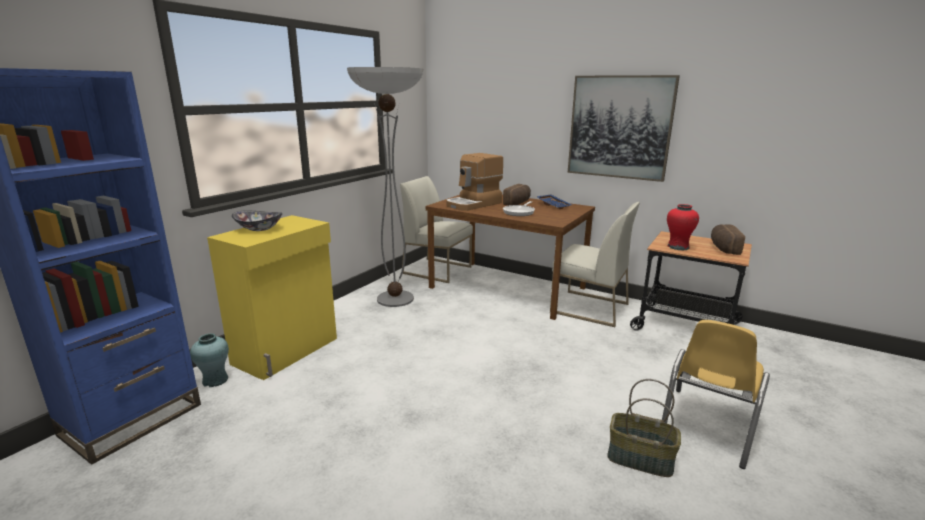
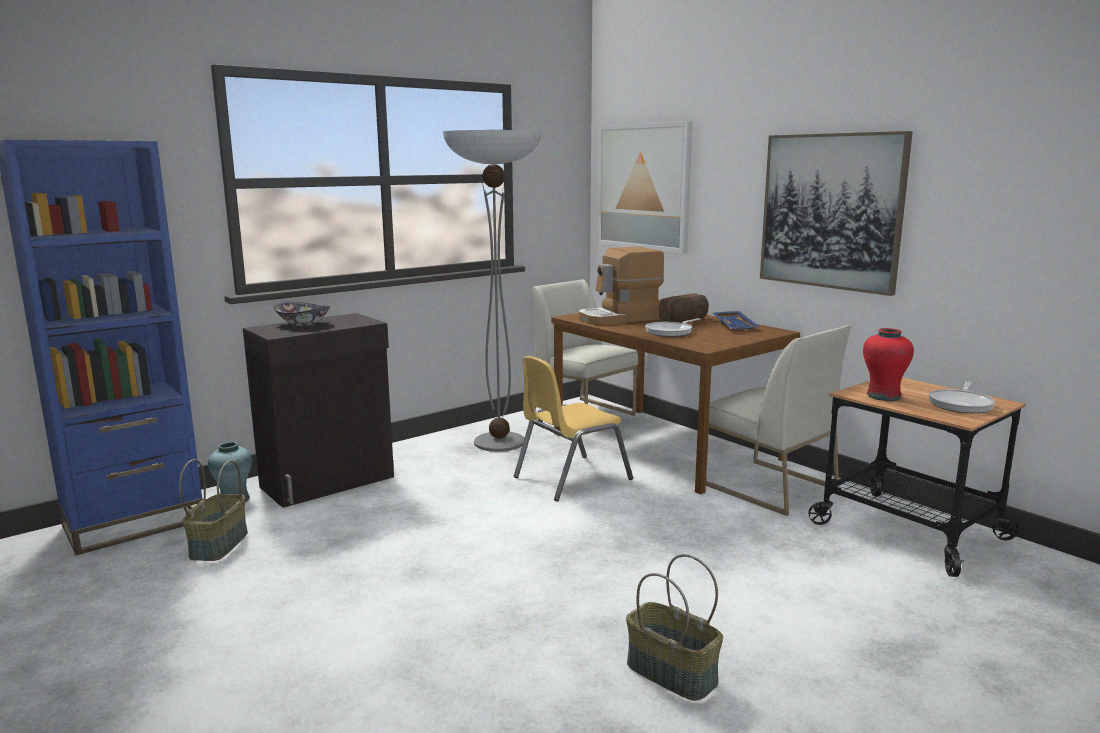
camera: 20 degrees right, 5 degrees down
(229, 425) = (218, 544): none -> basket
(287, 351) = (329, 482): yellow cabinet -> black cabinet
(472, 110) = (643, 187): none -> picture
(707, 426) = (814, 657): yellow chair -> yellow chair (571, 478)
(723, 248) = (961, 404): bread -> frying pan

